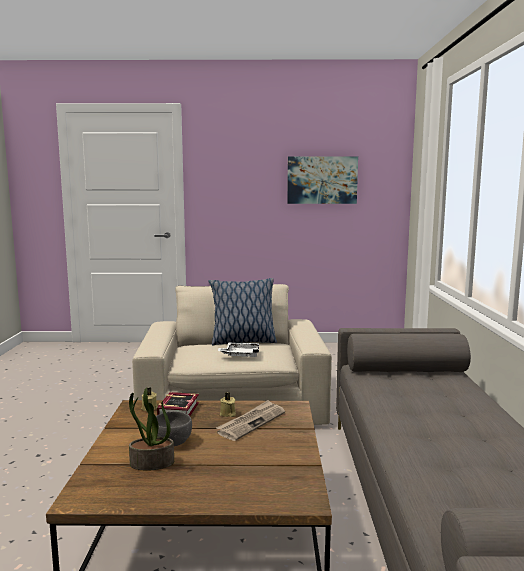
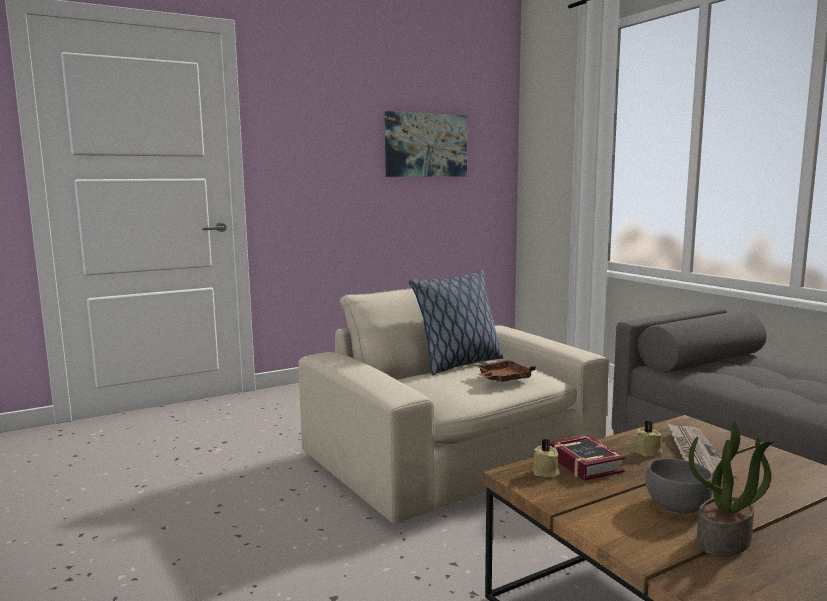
camera: 30 degrees left, 0 degrees up
(241, 355) = (502, 379): white tray -> brown tray

